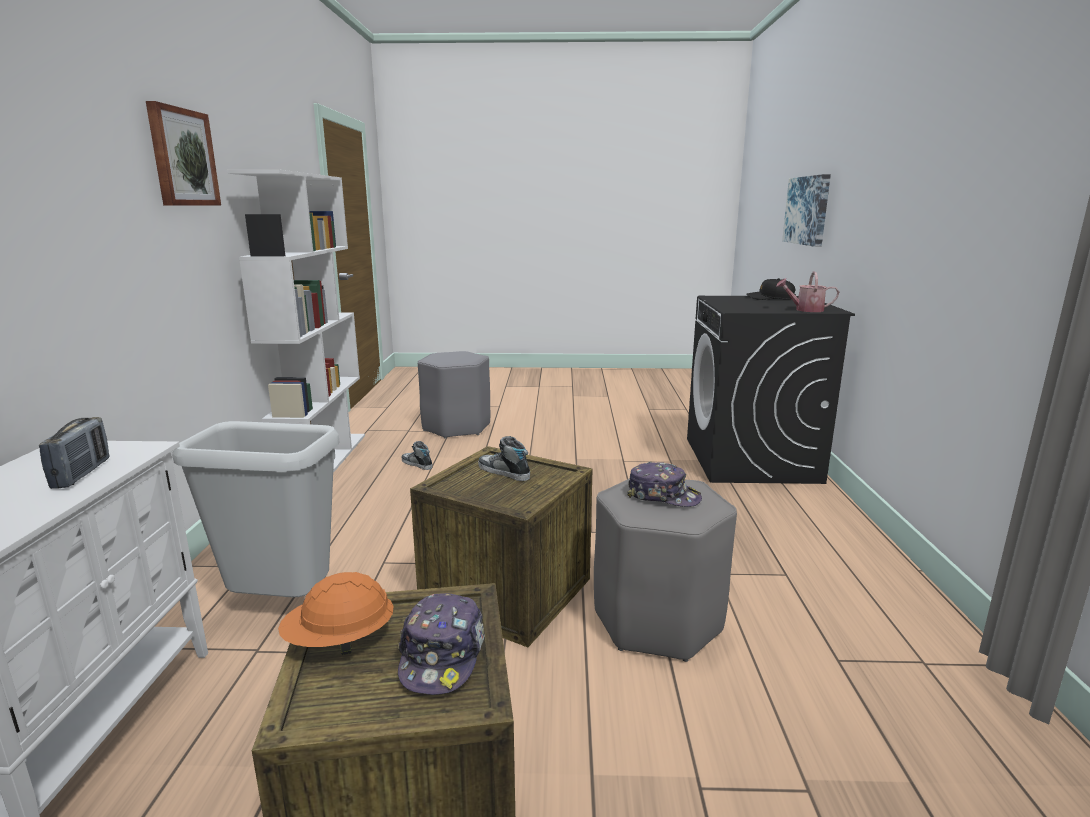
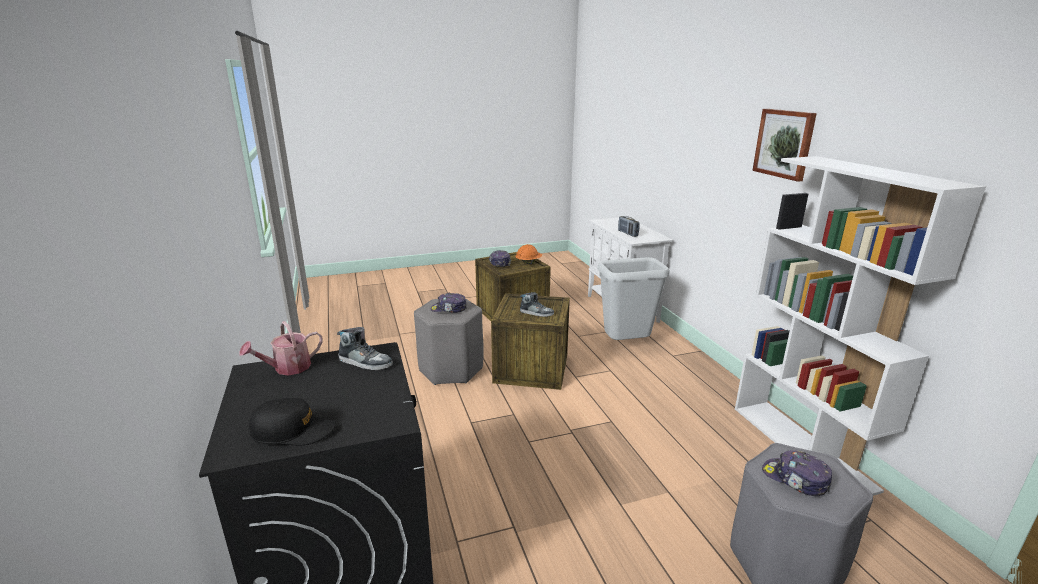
camera: 160 degrees right, 5 degrees up
(417, 464) = (714, 462): shoe -> shoe (365, 362)
(462, 357) = (795, 479): none -> cap
(805, 310) = (287, 368): watering can -> watering can turned 150 degrees clockwise
(808, 210) = (110, 373): picture -> none

